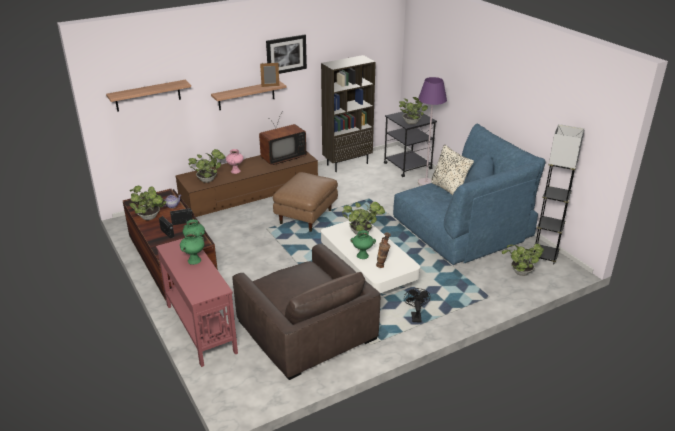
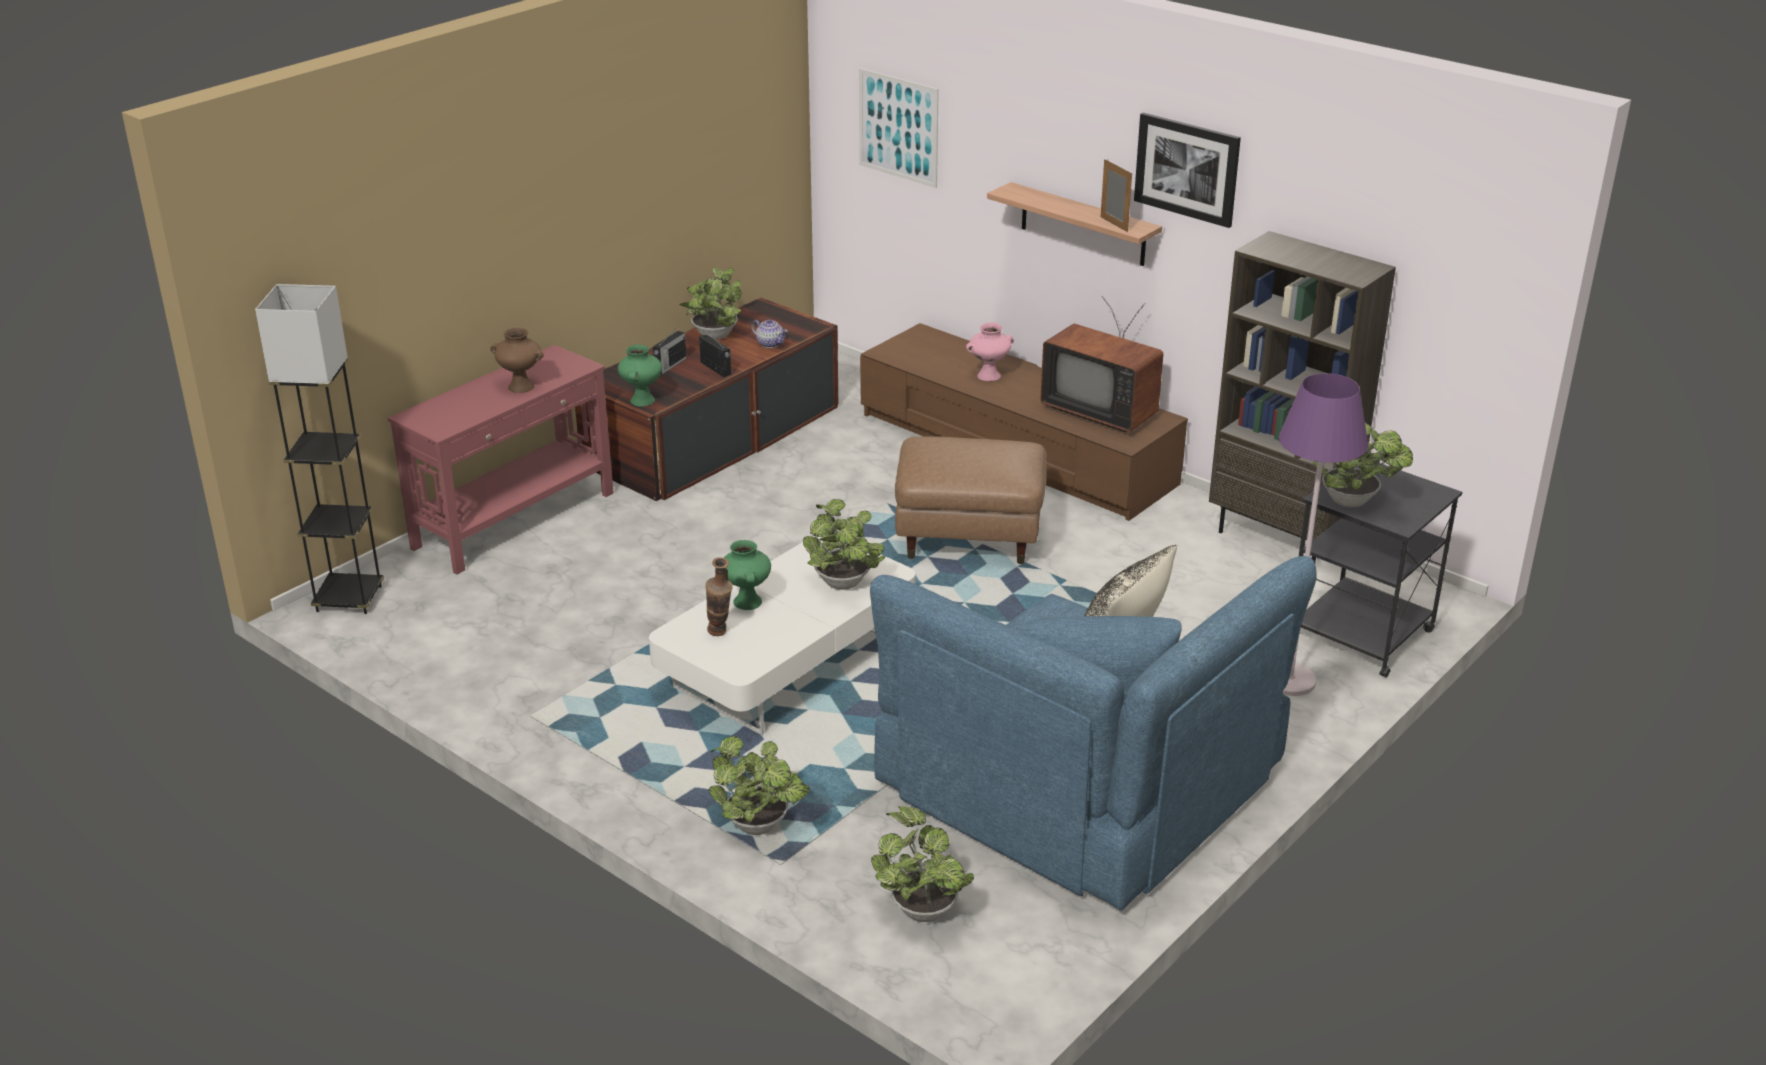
camera: 70 degrees right, 0 degrees up
(148, 95) = (898, 127): shelf -> picture
(194, 260) = (522, 387): green vase -> brown vase
(208, 180) = (927, 359): potted plant -> potted plant (761, 827)
(306, 329) = (551, 630): brown armchair -> none
(415, 316) = (653, 759): black fan -> none
(544, 256) = (1037, 951): grey floor lamp -> grey floor lamp (349, 599)

